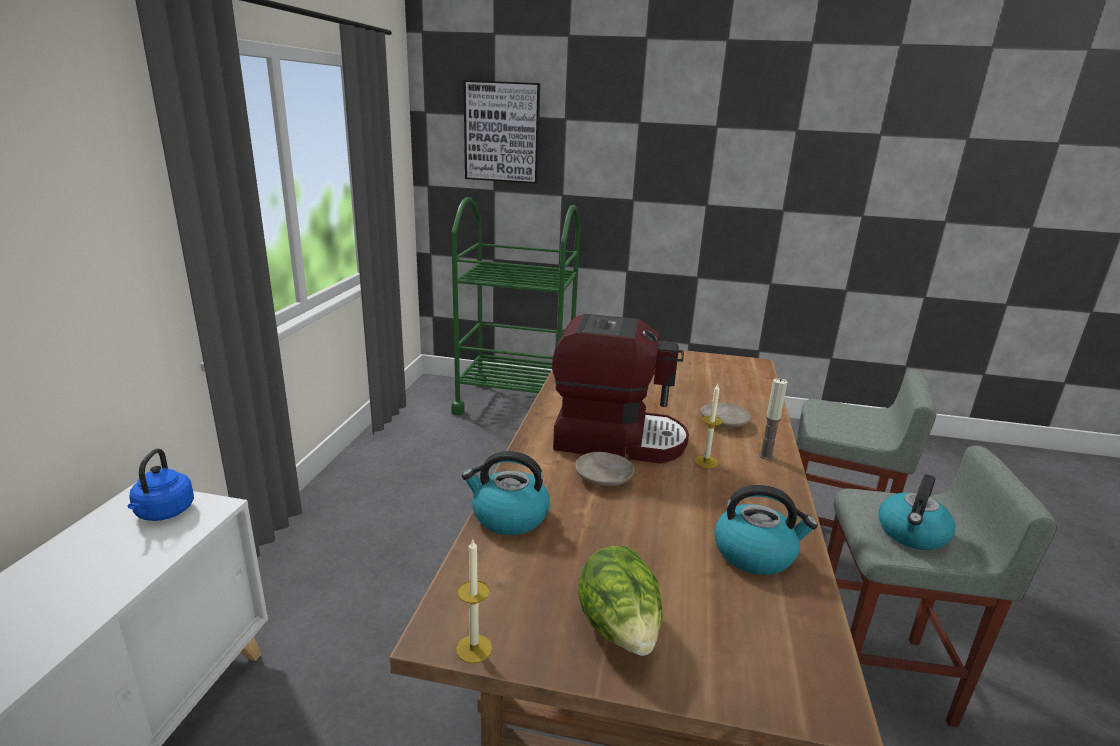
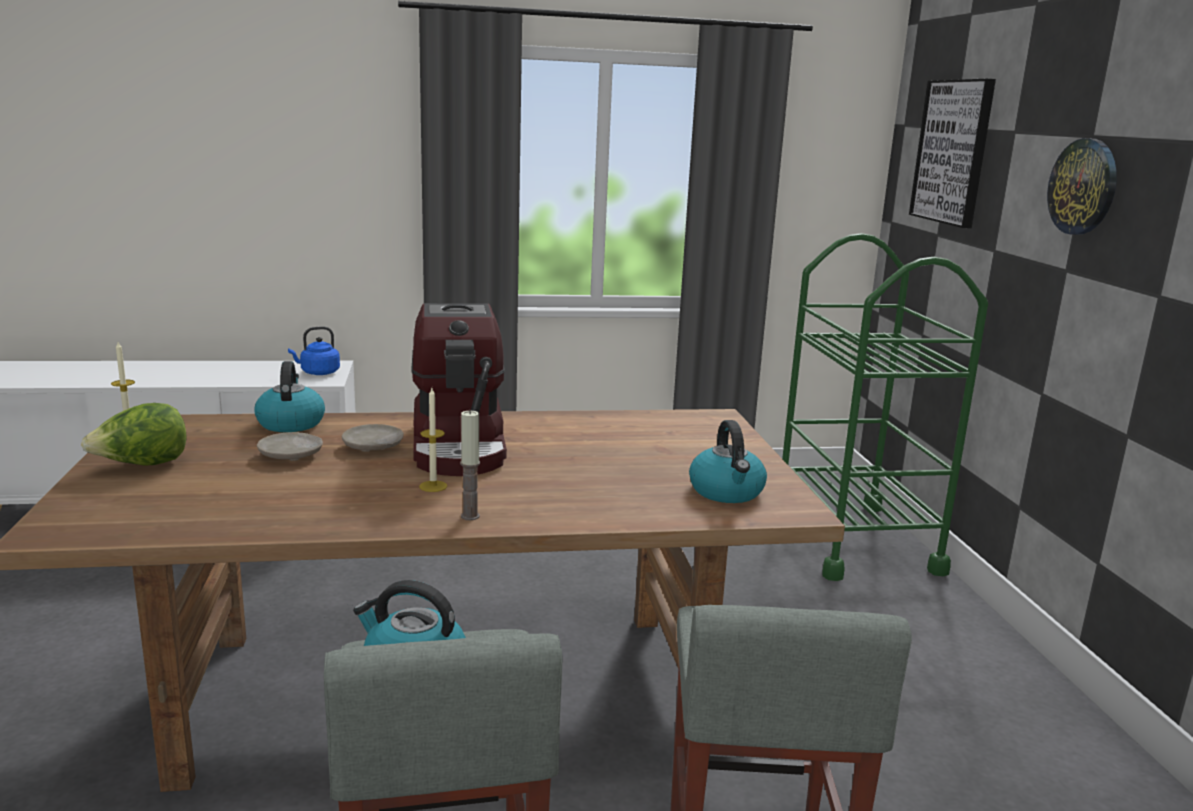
camera: 70 degrees right, 5 degrees down
(641, 152) = (1083, 187): none -> wall clock
(724, 422) = (551, 493): beige plate -> beige plate (291, 455)
(755, 553) = (252, 509): kettle -> kettle (727, 492)

